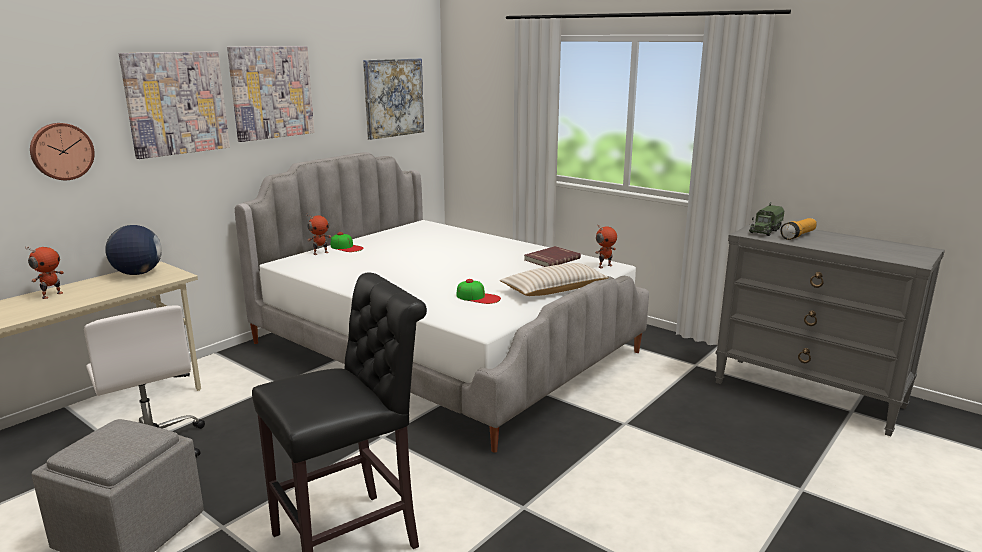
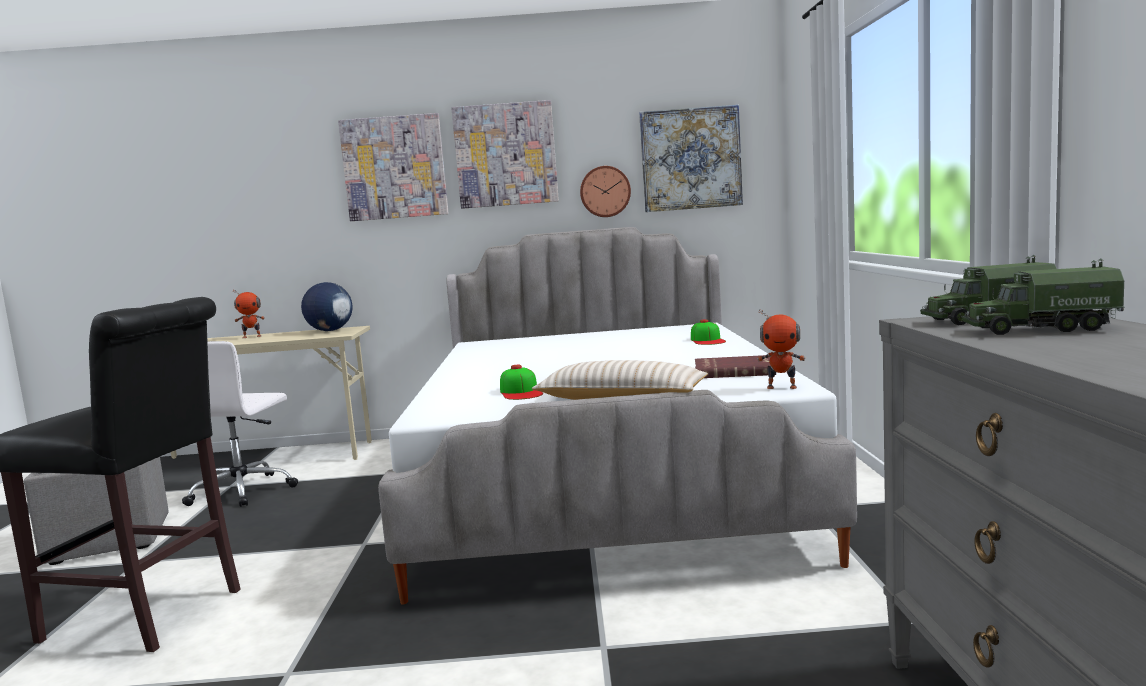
camera: 50 degrees right, 10 degrees down
(61, 151) = (285, 211): wall clock -> wall clock (605, 191)
(320, 253) = (526, 339): toy robot -> none
(346, 247) = (561, 337): cap -> cap (707, 340)
(798, 236) = (1039, 329): flashlight -> toy truck

